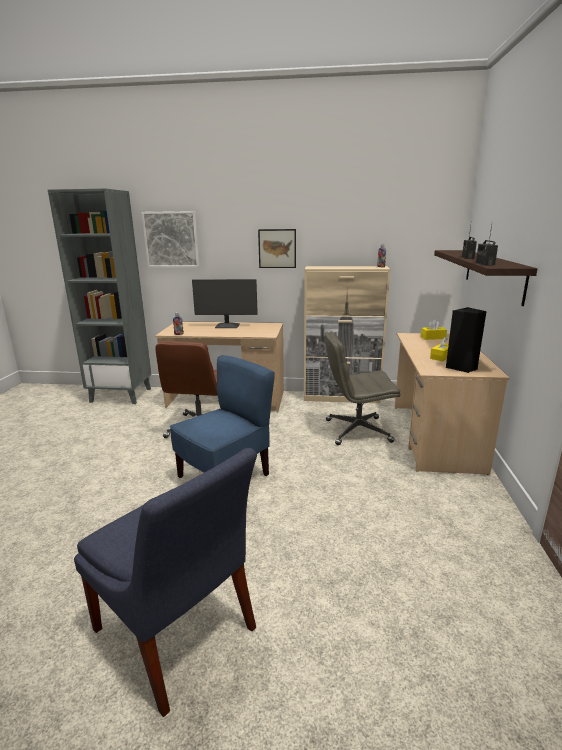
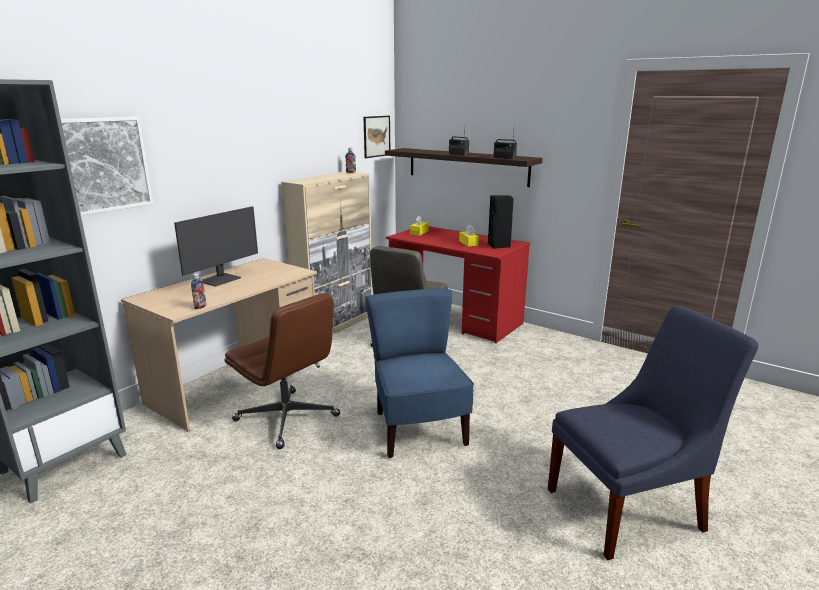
camera: 60 degrees left, 0 degrees up
(277, 248) = (248, 163): picture -> picture (376, 136)
(434, 436) = (455, 319): beige desk -> red desk

